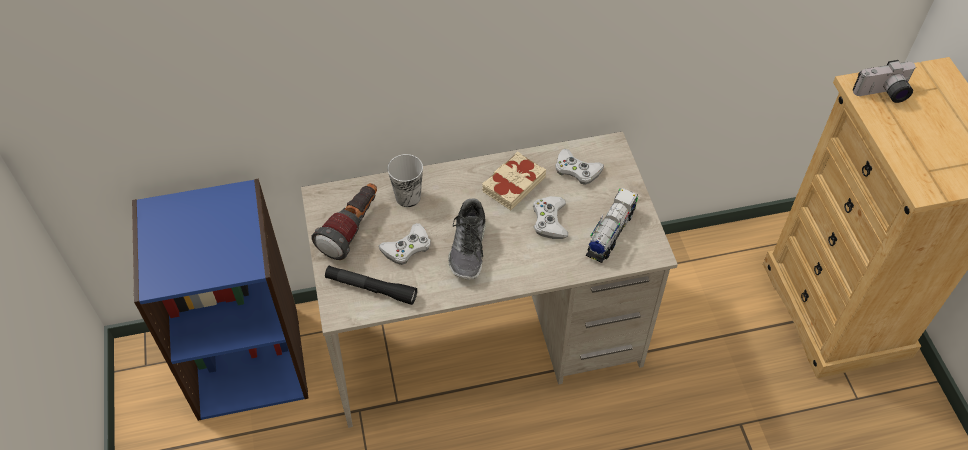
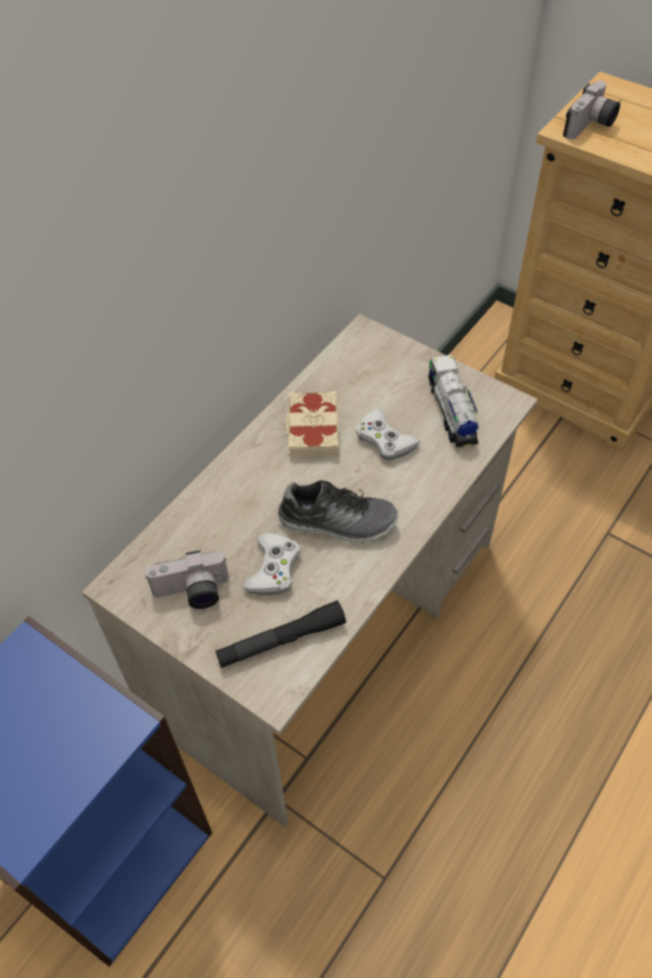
camera: 40 degrees left, 0 degrees up
(352, 229) = (192, 594): flashlight -> camera
(408, 197) = (218, 516): cup -> none
(469, 248) = (337, 522): shoe -> shoe turned 45 degrees counterclockwise
(577, 170) = (358, 375): white game controller -> none

